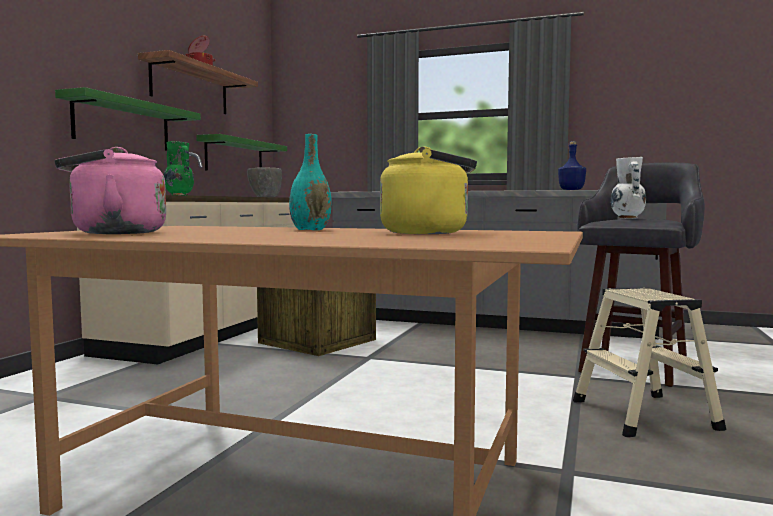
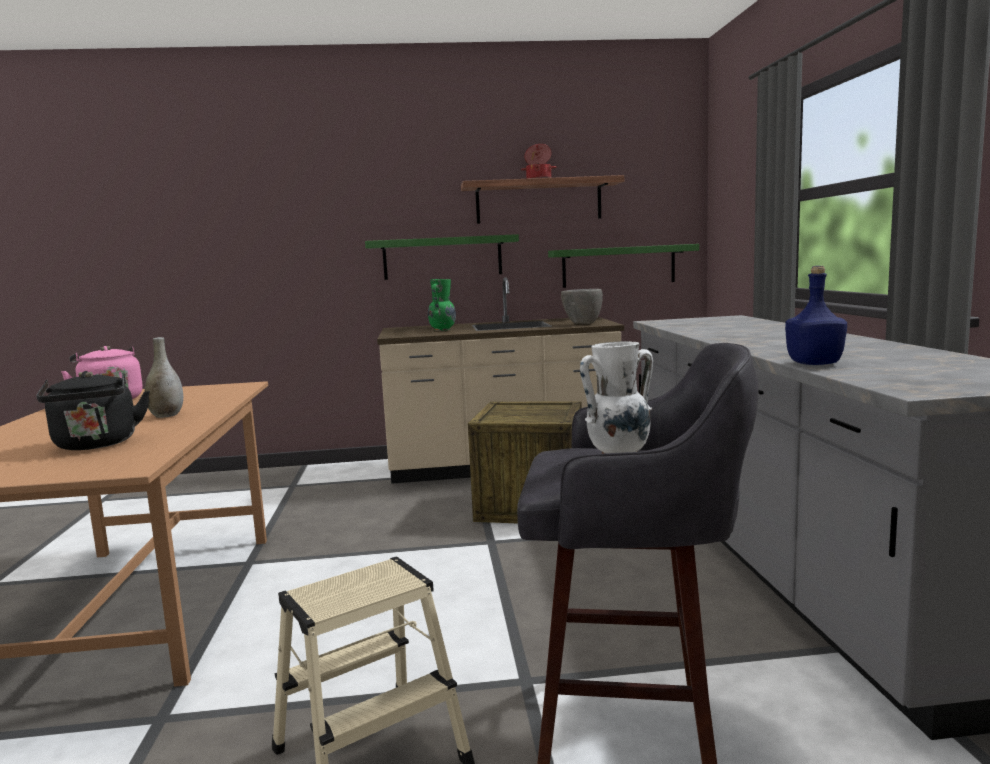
camera: 65 degrees right, 5 degrees up
(310, 230) = (166, 415): turquoise vase -> grey vase
(430, 233) = (96, 445): yellow kettle -> black kettle

